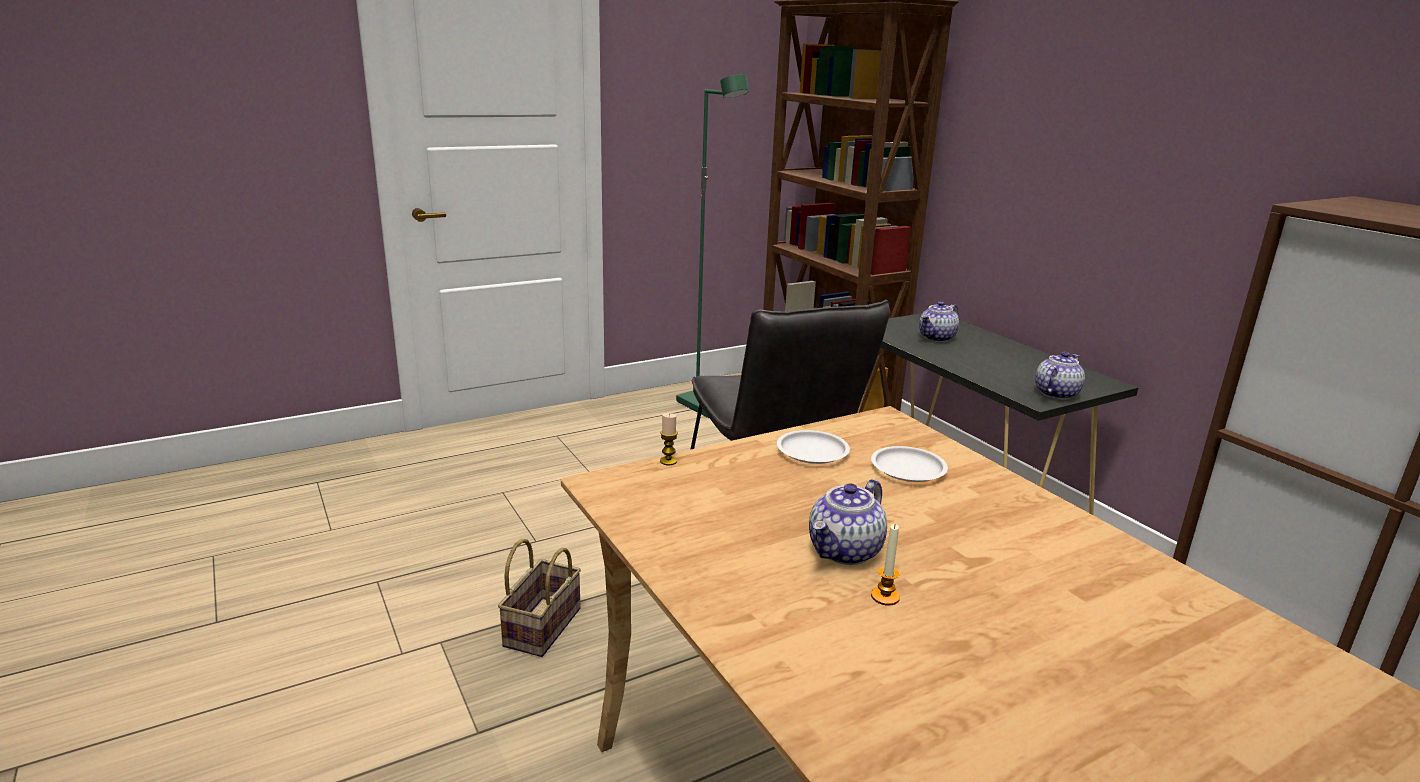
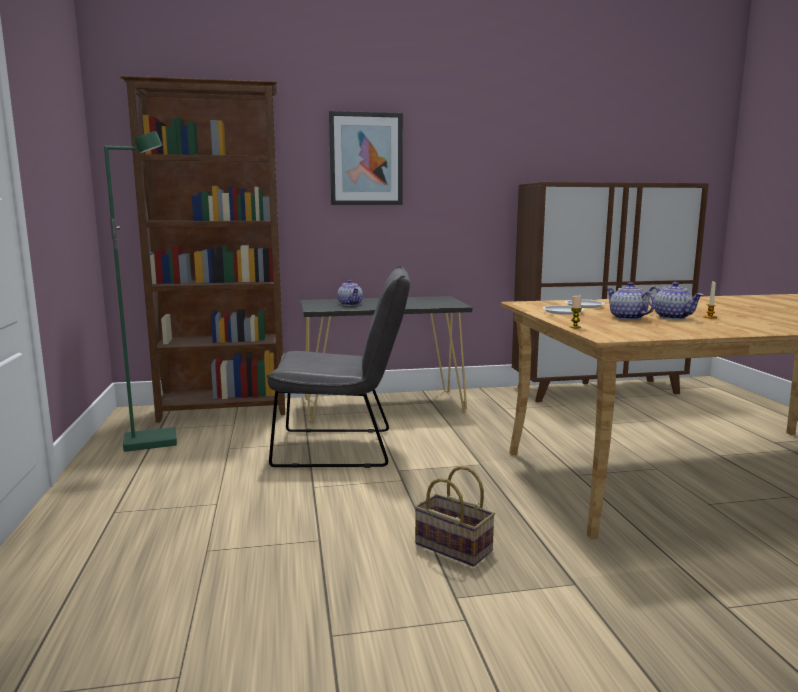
camera: 70 degrees left, 10 degrees down
(1055, 393) = (450, 303): teapot -> teapot (627, 318)
(1061, 110) = (366, 159): none -> picture

